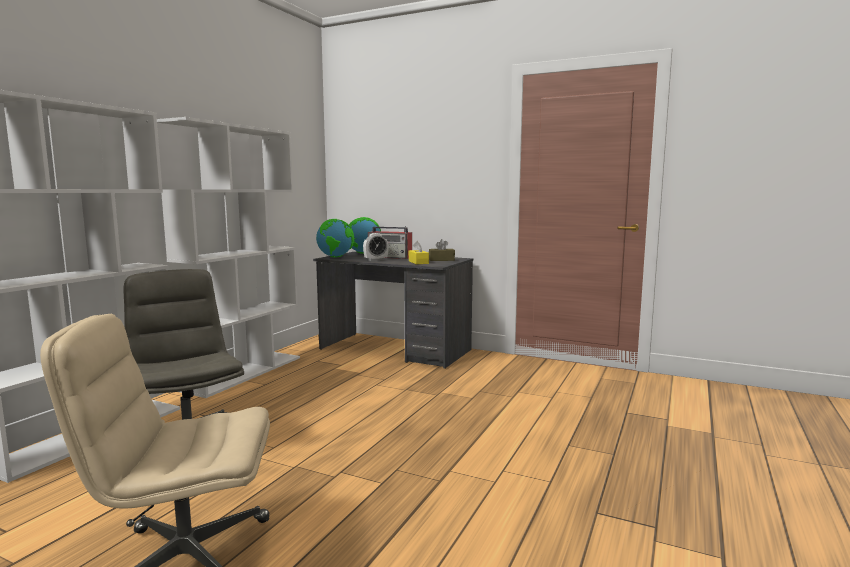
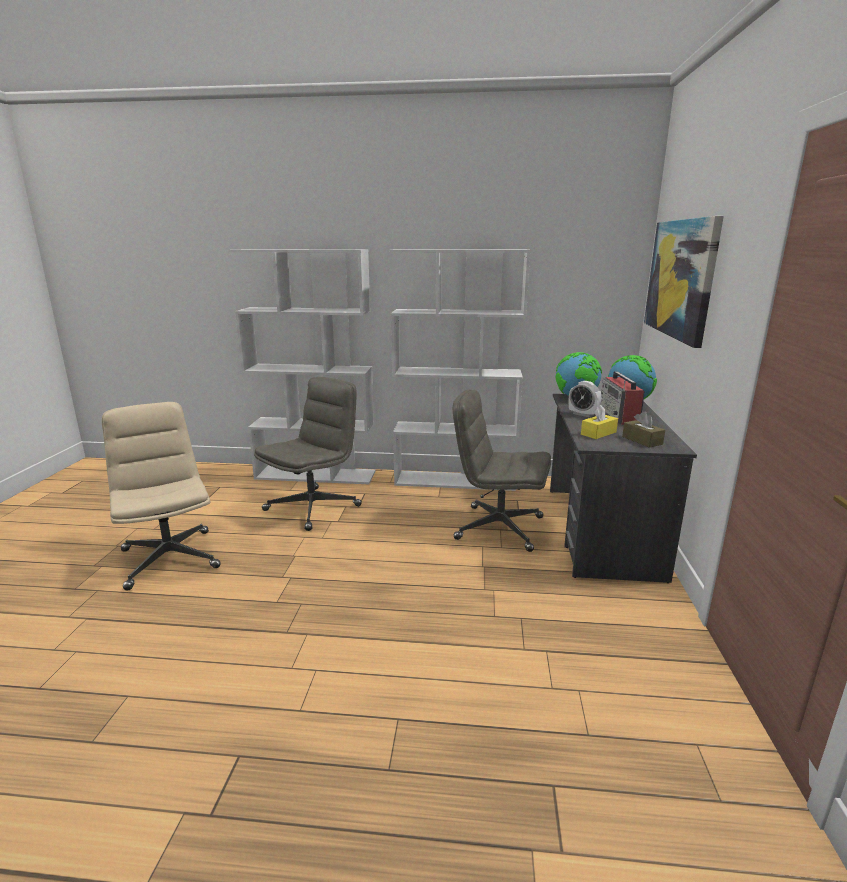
camera: 70 degrees right, 10 degrees up
(354, 374) = (498, 528): none -> grey office chair
(392, 158) = (680, 278): none -> picture

